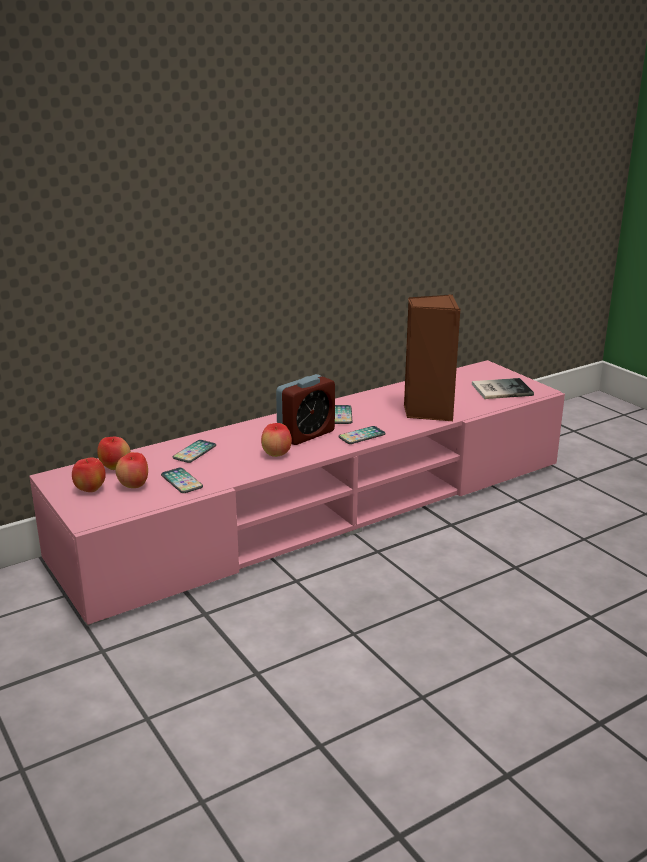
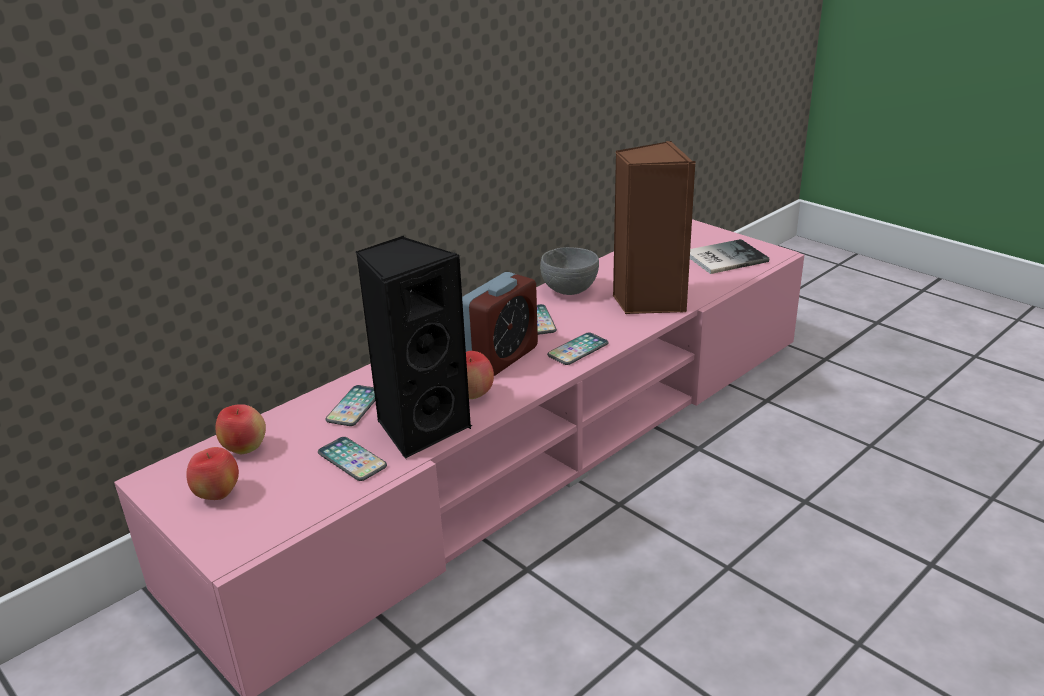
camera: 10 degrees left, 5 degrees up
(134, 486) = (283, 478): apple -> none
(233, 469) = (420, 427): none -> black speaker
(373, 399) = (569, 291): none -> grey bowl

